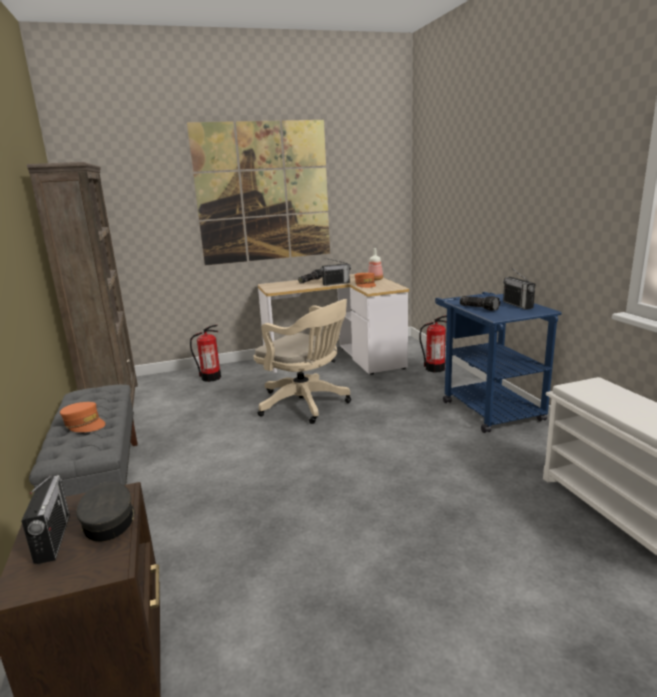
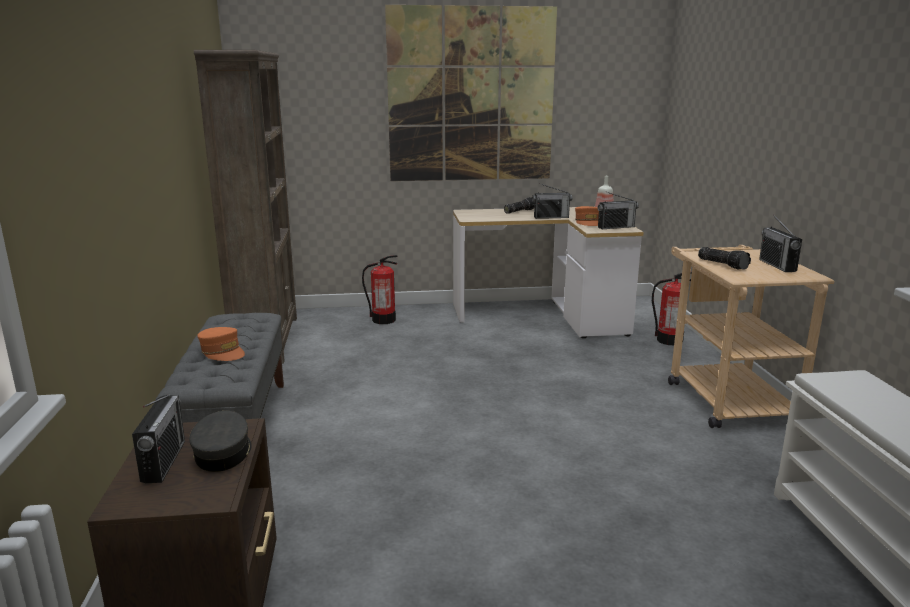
camera: 10 degrees right, 0 degrees up
(306, 404) = (492, 365): beige office chair -> none
(387, 287) = (616, 227): none -> radio
(486, 407) = (724, 397): blue cart -> beige cart

